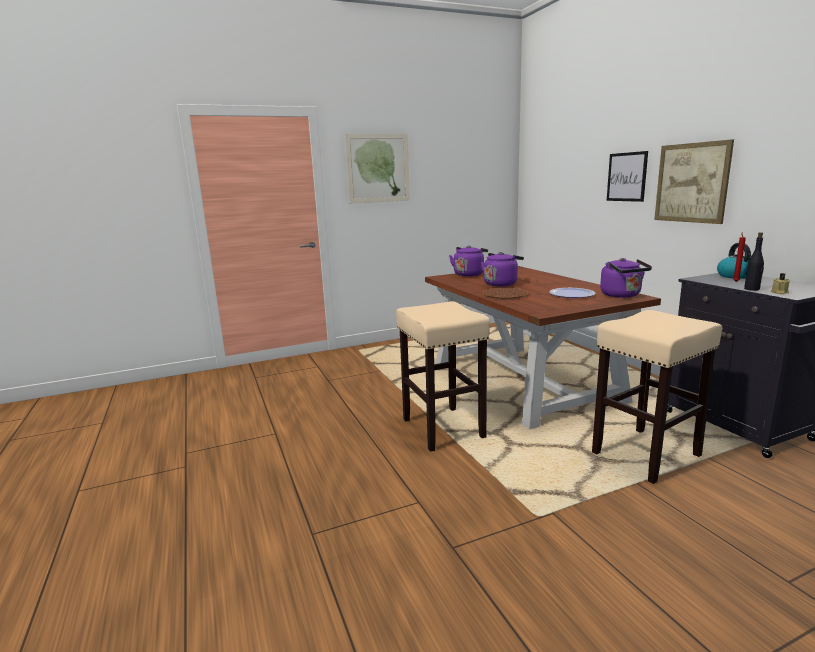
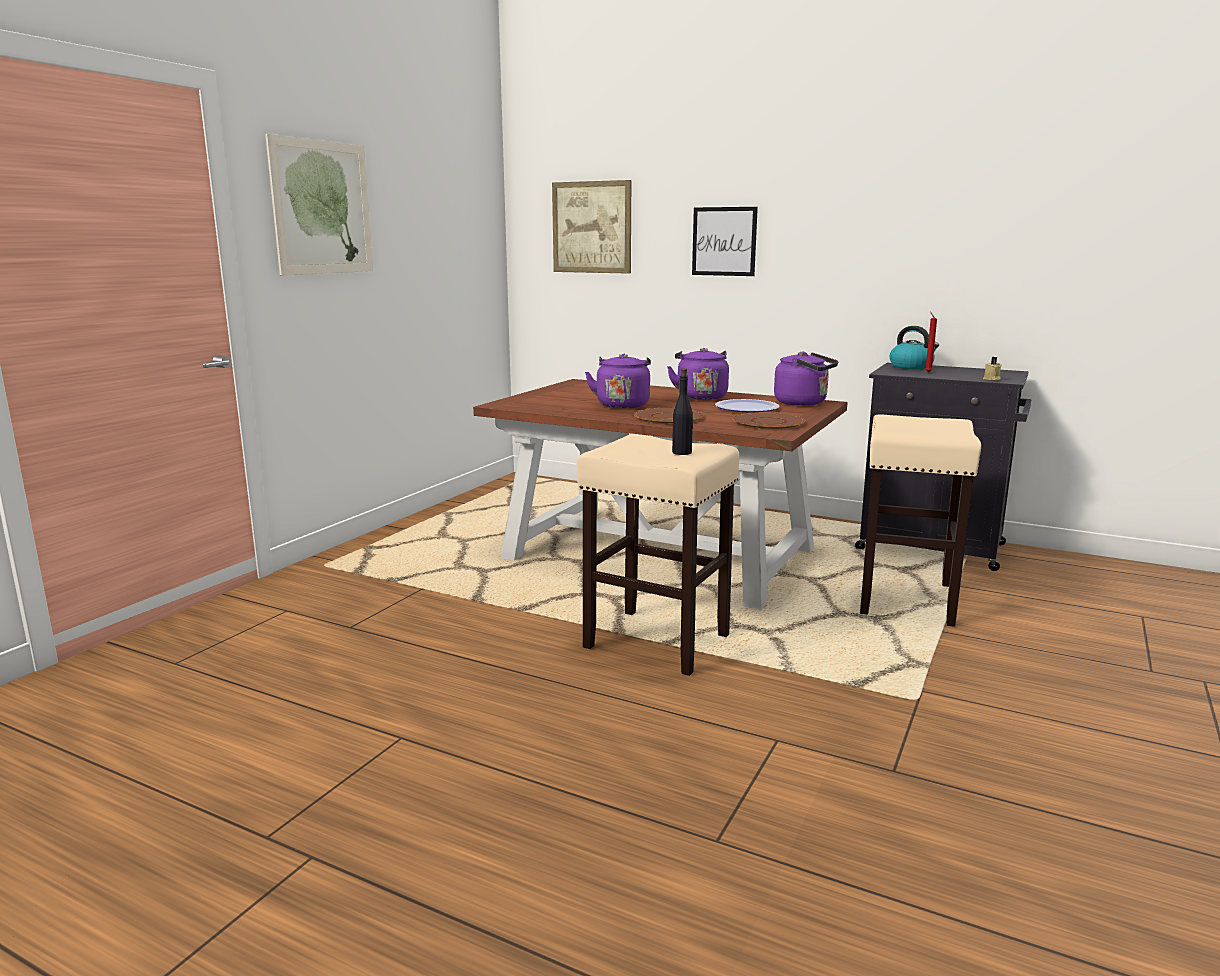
camera: 40 degrees left, 0 degrees up
(469, 274) = (536, 396): purple kettle -> purple kettle (700, 396)
(557, 305) = (768, 423): none -> brown plate
(691, 183) = (826, 252): picture -> picture (591, 227)
(752, 289) = (963, 378): black bottle -> black bottle (682, 452)

